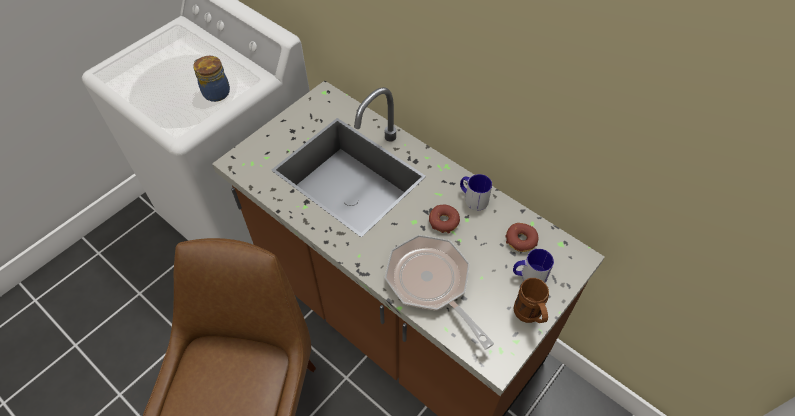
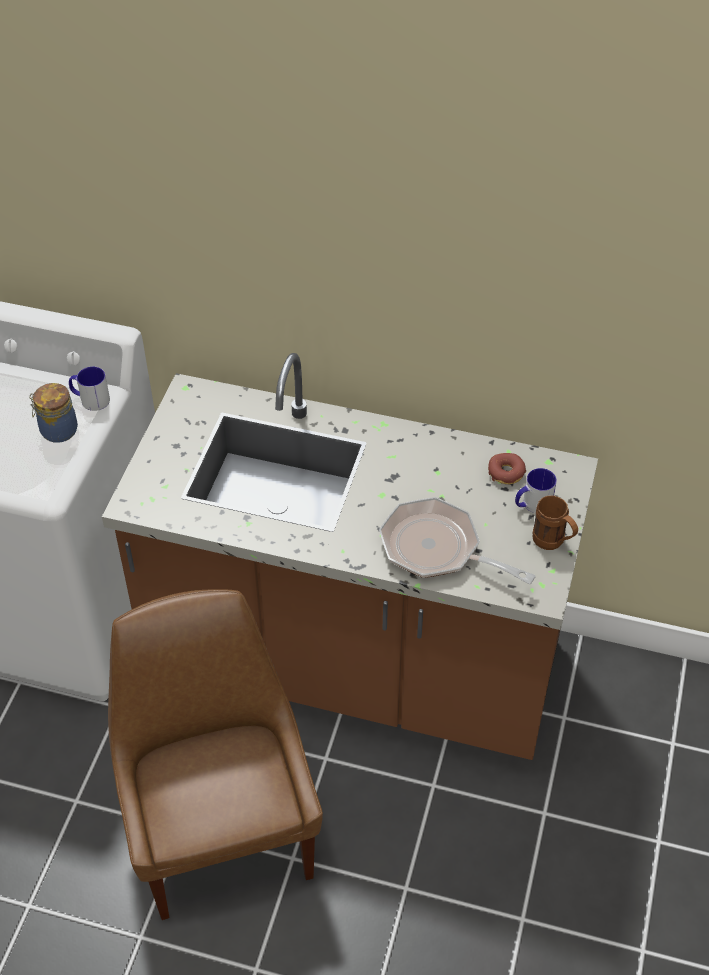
camera: 25 degrees left, 5 degrees down
(443, 221) = (414, 483): donut -> none
(472, 198) = (432, 448): mug -> mug (90, 399)

